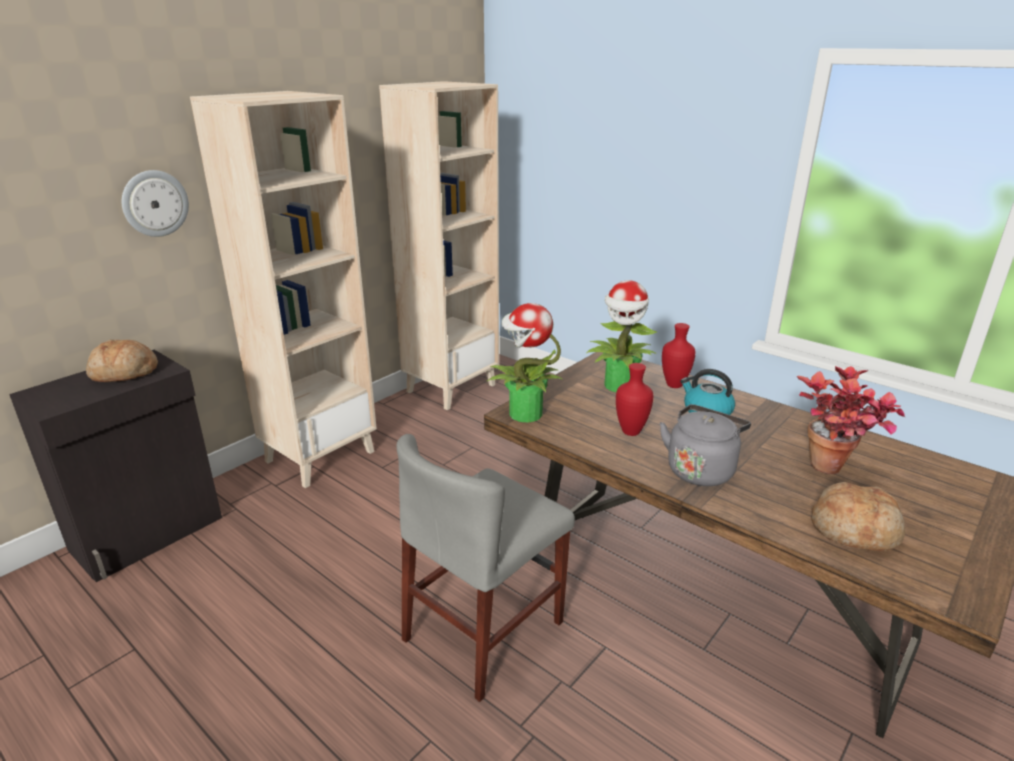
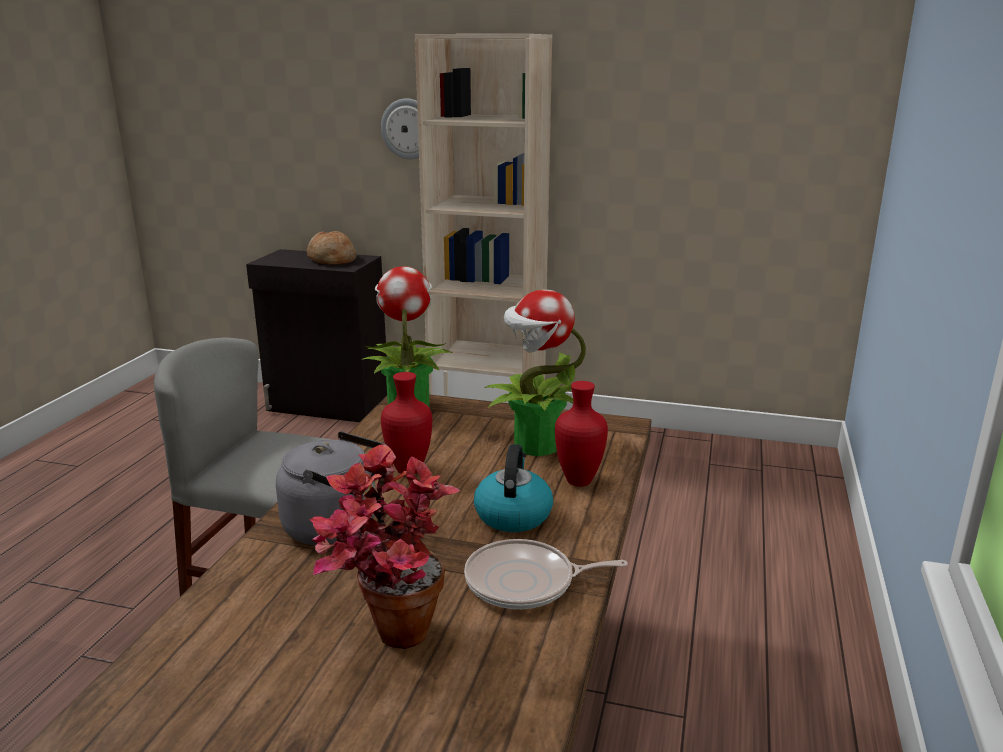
camera: 65 degrees right, 5 degrees down
(451, 388) = (704, 453): beige bookcase -> none
(781, 424) = (525, 582): none -> frying pan
(855, 529) = (223, 667): bread -> none

